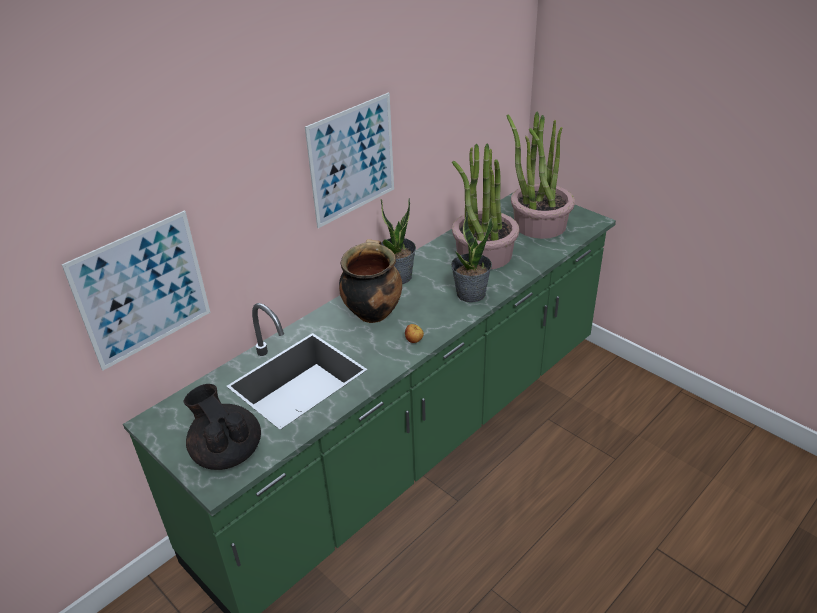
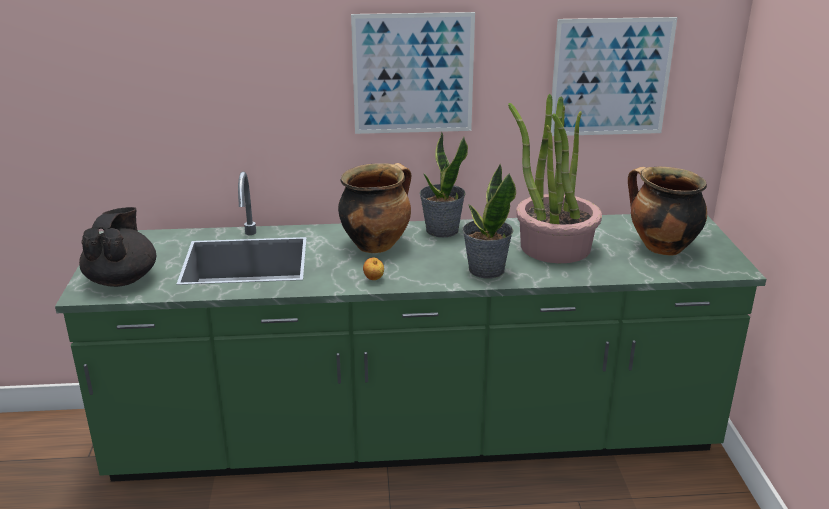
camera: 40 degrees right, 10 degrees down
(142, 290) = (142, 112): picture -> picture (611, 77)
(539, 224) = (660, 247): potted plant -> cooking pot

